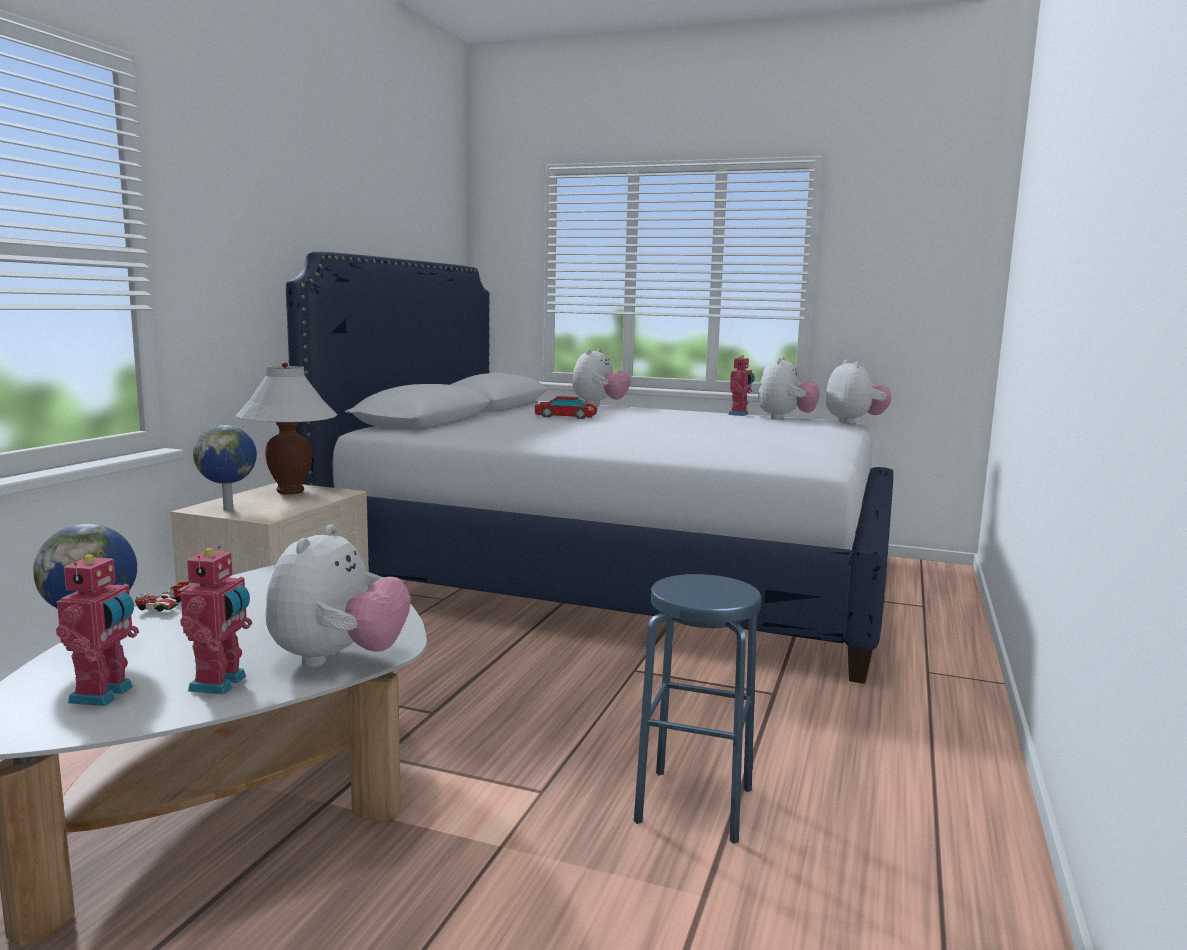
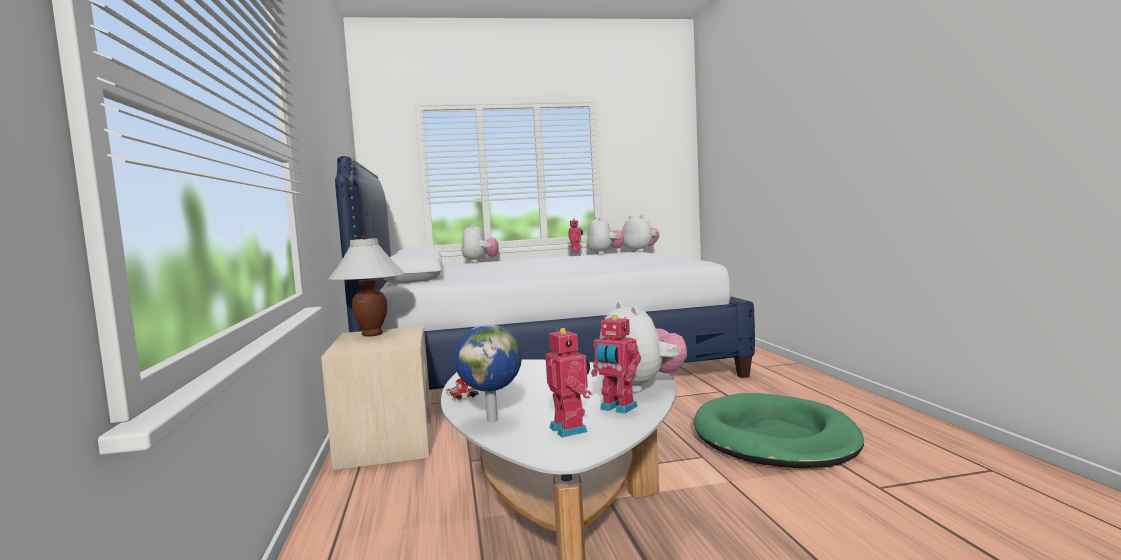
camera: 30 degrees left, 5 degrees down
(221, 684) = (617, 408): toy robot -> toy robot turned 150 degrees clockwise
(229, 509) = (364, 347): globe -> none
(566, 416) = (488, 266): toy car -> none
(694, 805) = (774, 438): blue stool -> green dog bed

